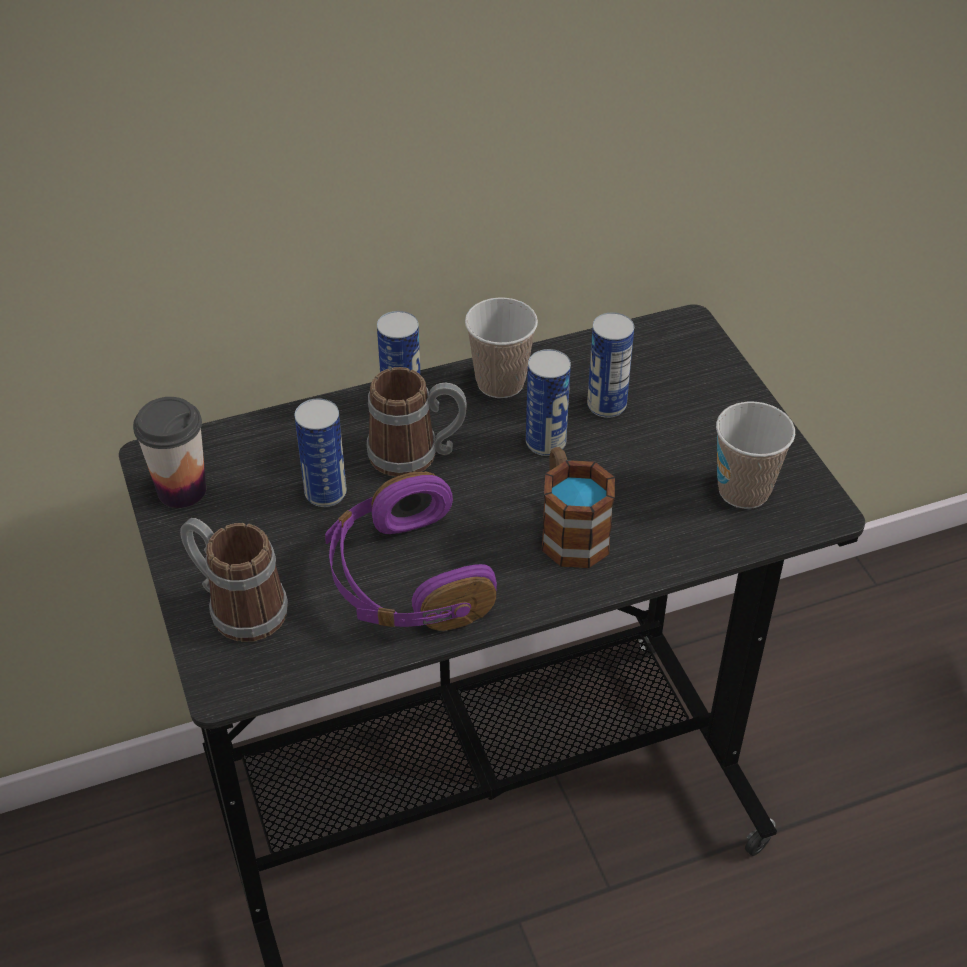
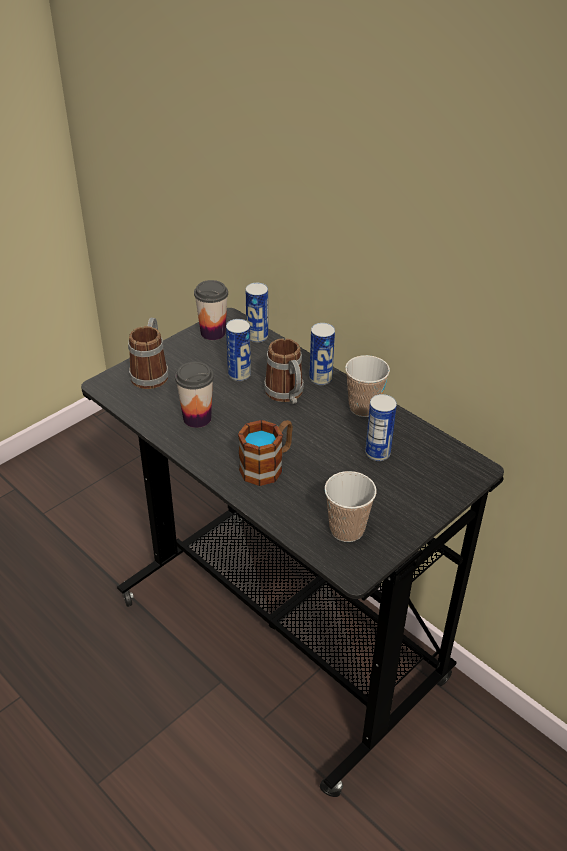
camera: 65 degrees right, 5 degrees down
(405, 580) = (197, 418): purple headphones -> cup
(545, 443) = (329, 438): can -> can (257, 337)

